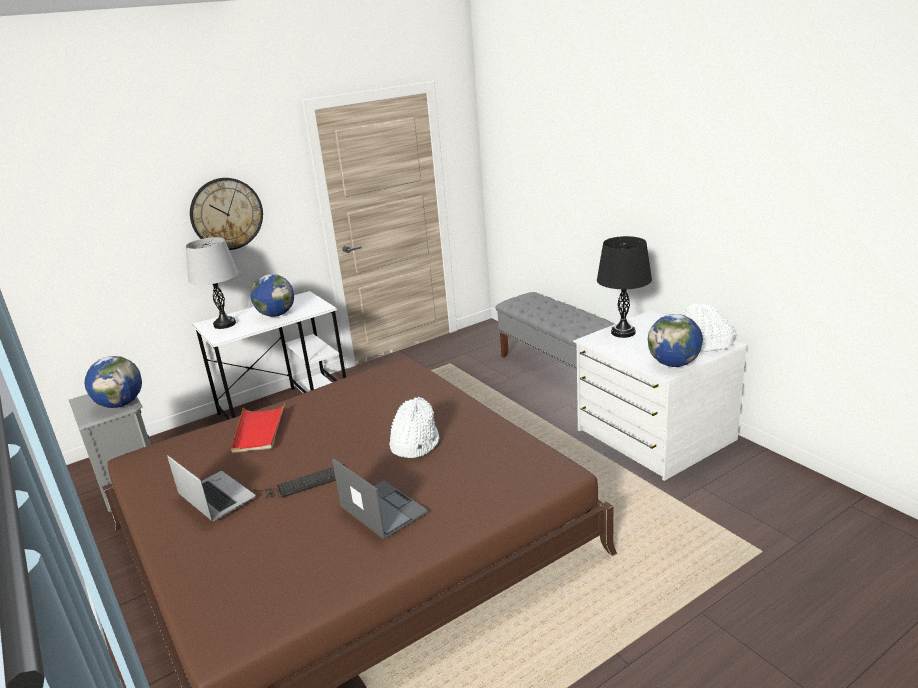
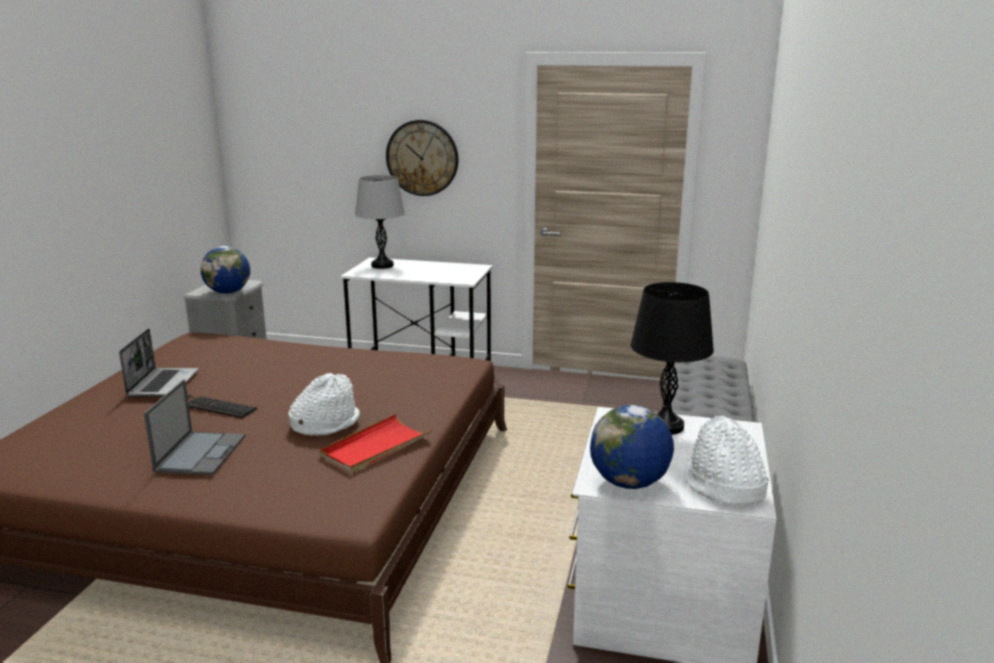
camera: 45 degrees right, 5 degrees down
(259, 431) = (277, 357): red tray -> red tray (375, 447)
(276, 315) = (425, 272): globe -> none

